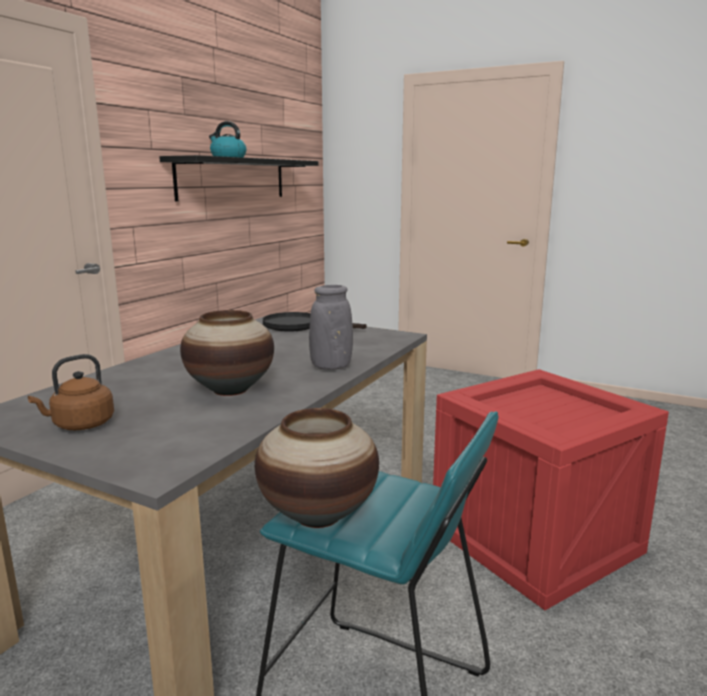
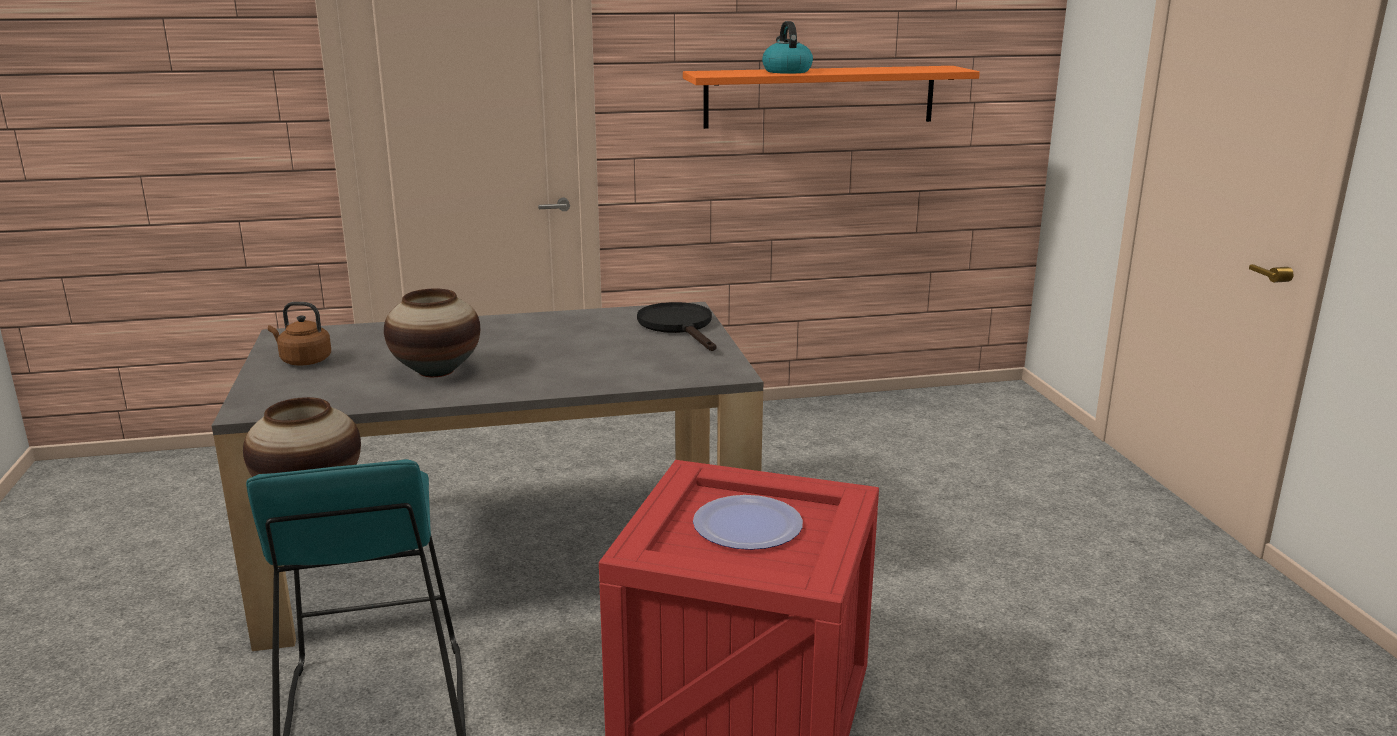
camera: 50 degrees right, 5 degrees up
(233, 179) = (820, 96): black shelf -> orange shelf
(331, 367) = (558, 381): grey vase -> none
(540, 407) = (748, 525): none -> plate

